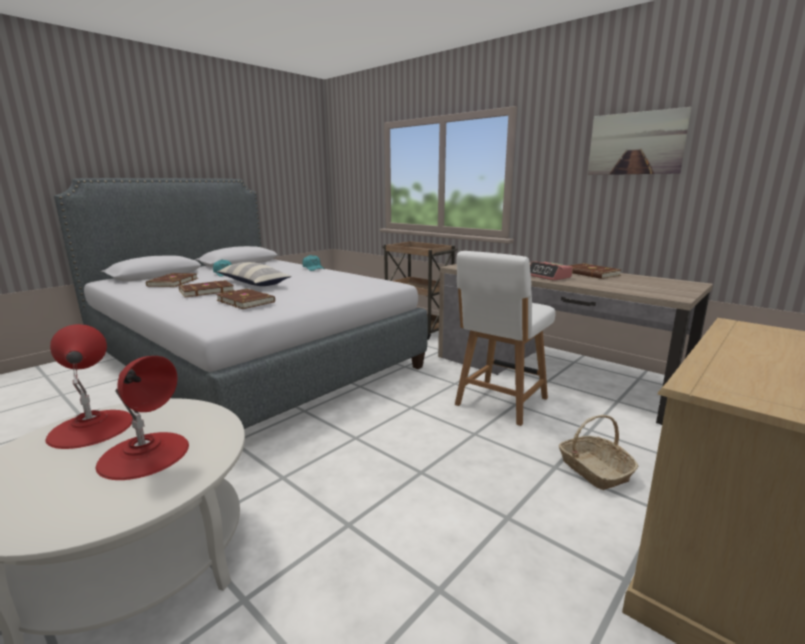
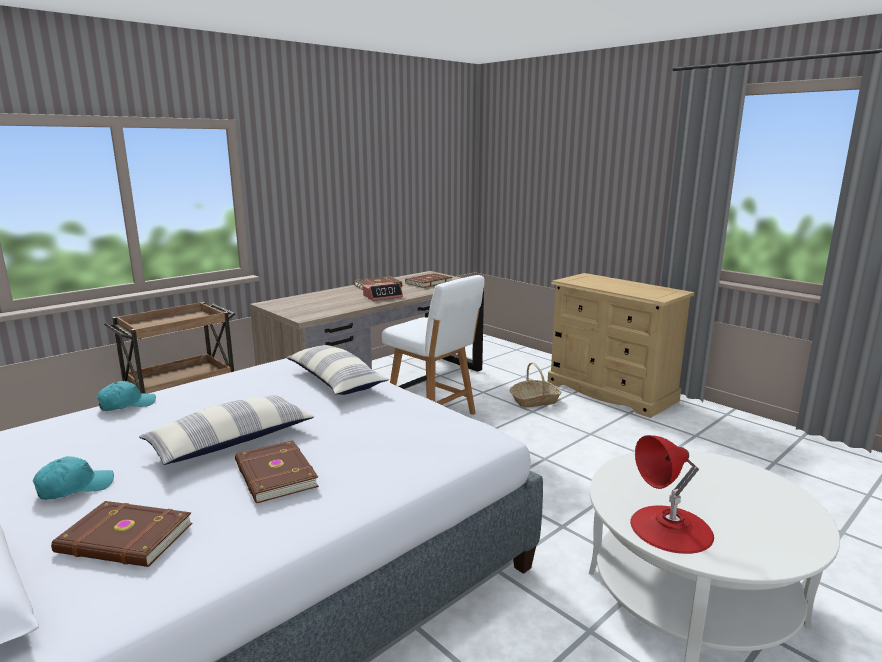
camera: 85 degrees left, 0 degrees up
(144, 454) = (696, 486): red table lamp -> none
(246, 301) = (381, 429): brown book -> brown book (428, 282)
(342, 291) = (335, 381): none -> pillow
(636, 143) = (354, 168): picture -> none

